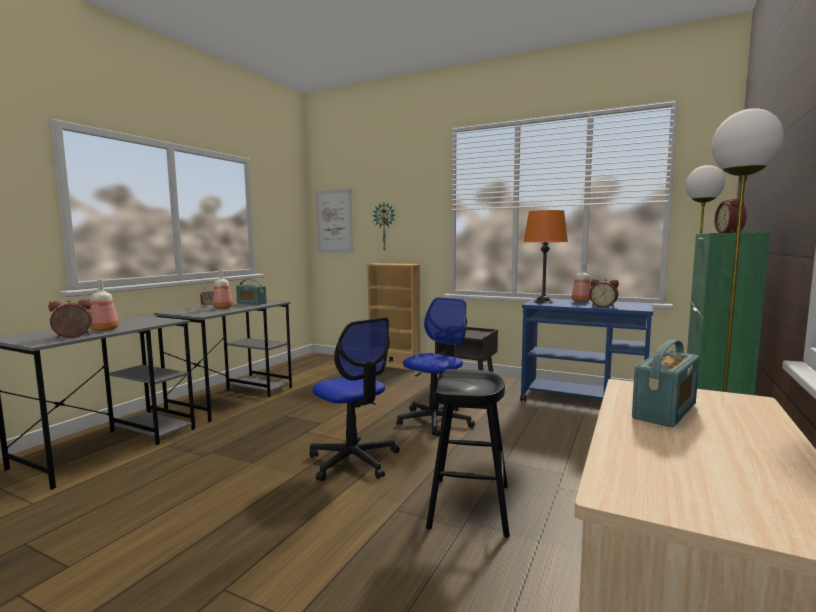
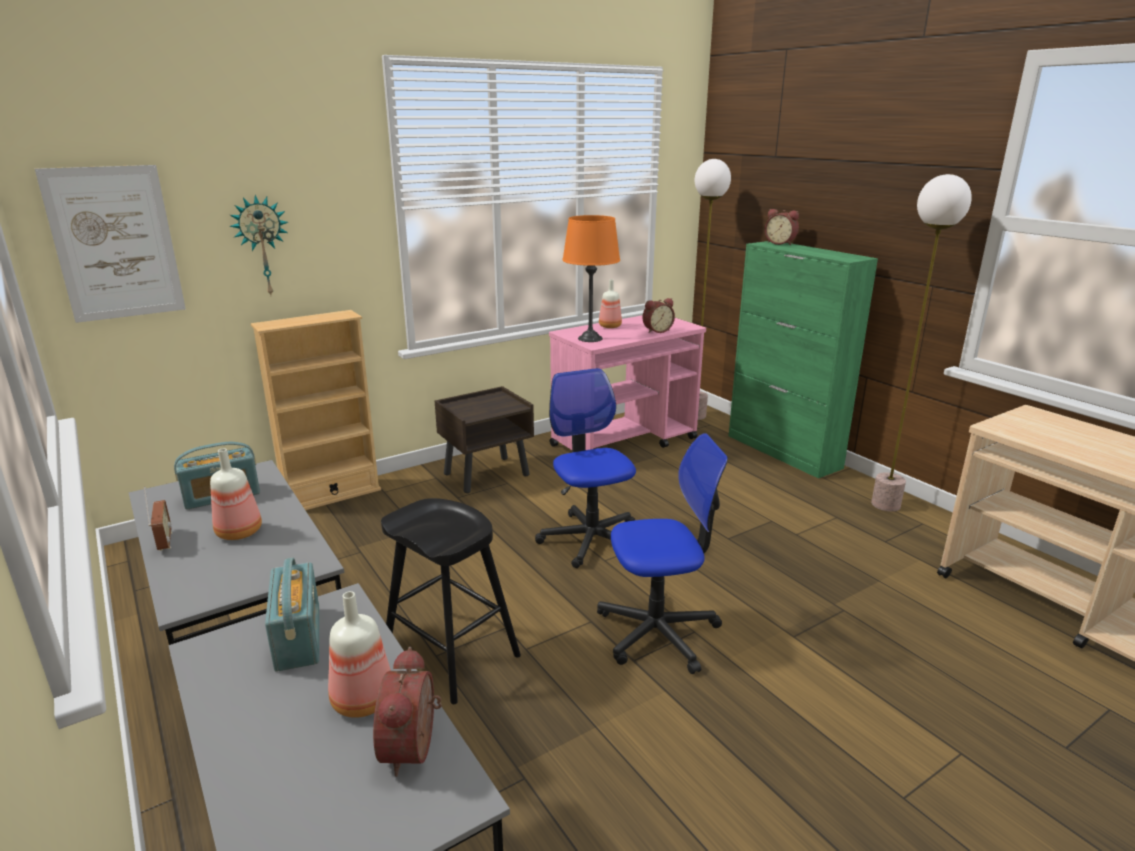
camera: 60 degrees left, 15 degrees up
(469, 506) = (807, 591): black stool -> black stool (451, 654)
(584, 401) = (625, 442): blue cart -> pink cart
(665, 411) = (1057, 439): radio -> radio (298, 637)

